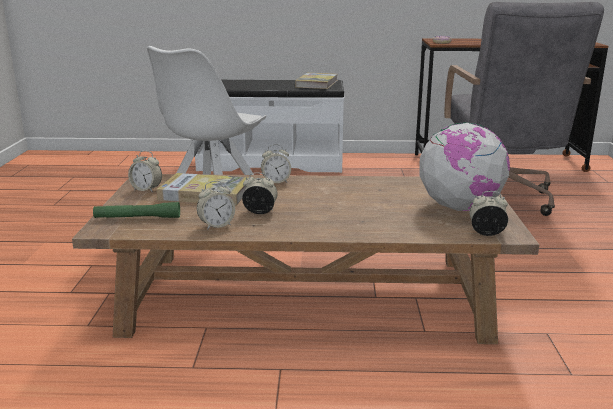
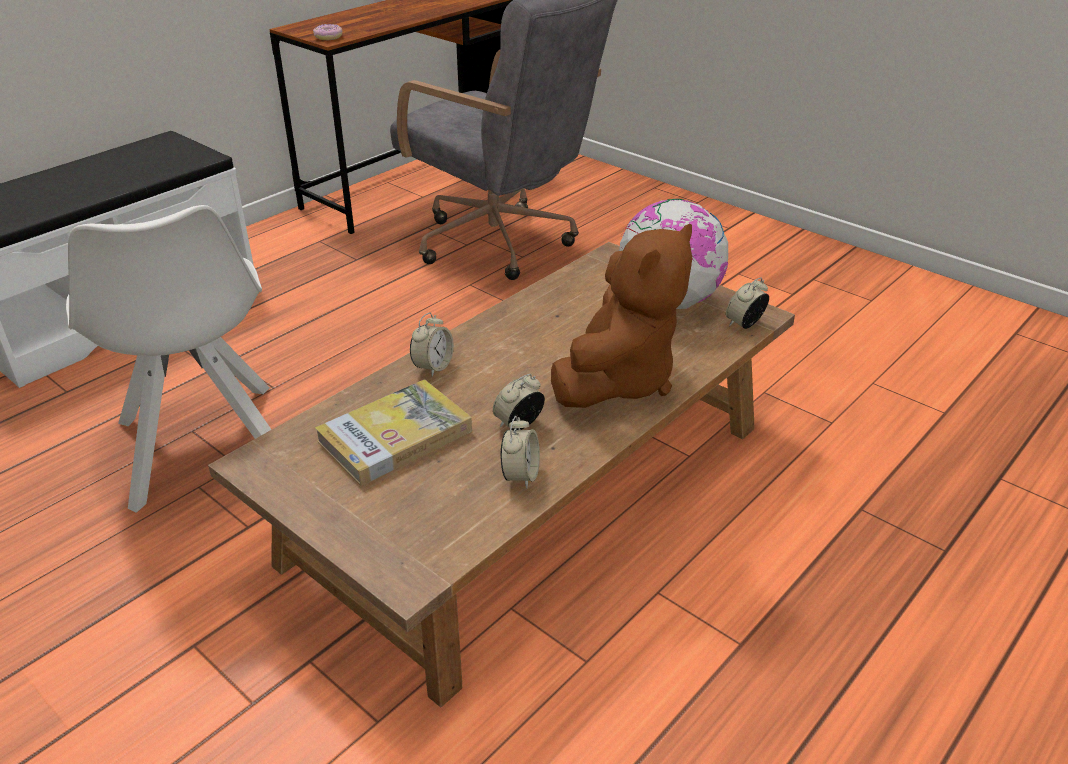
camera: 50 degrees left, 15 degrees up
(137, 218) = (408, 530): green flashlight -> none
(146, 189) = (304, 479): alarm clock -> none
(317, 83) = (161, 154): book -> none
(347, 220) = (618, 380): none -> brown plush toy

